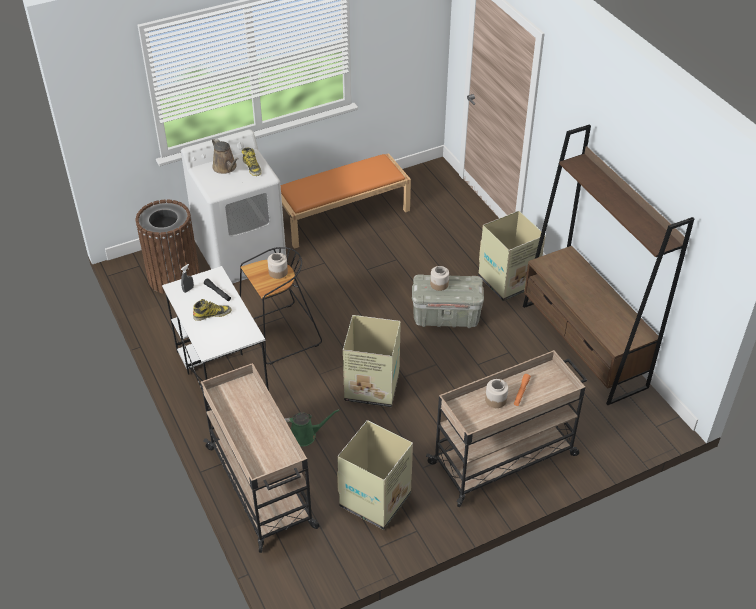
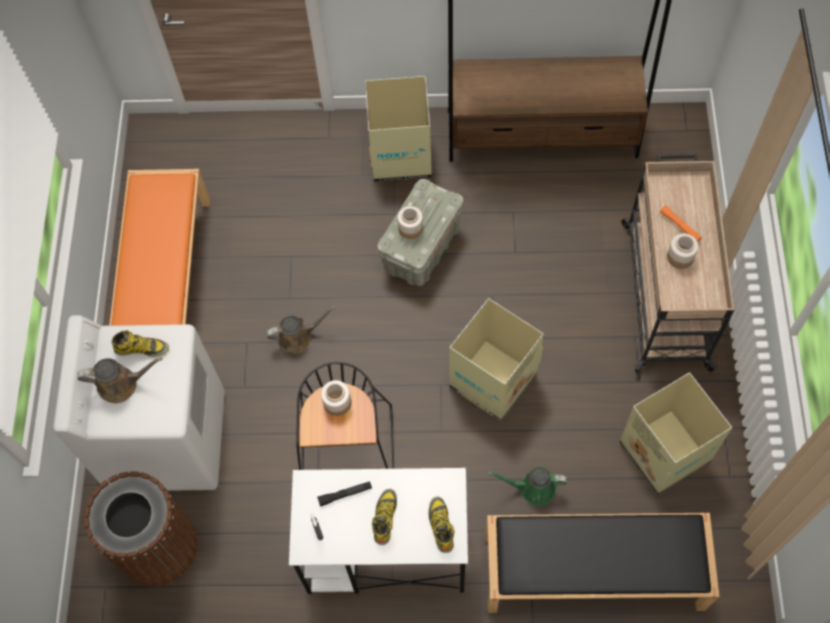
camera: 60 degrees left, 20 degrees up
(220, 340) = (440, 525): none -> boot
(261, 488) = (592, 572): beige cart -> black bench
(305, 435) = (533, 488): green watering can -> green watering can turned 105 degrees counterclockwise
(342, 283) = (298, 337): none -> brown watering can

